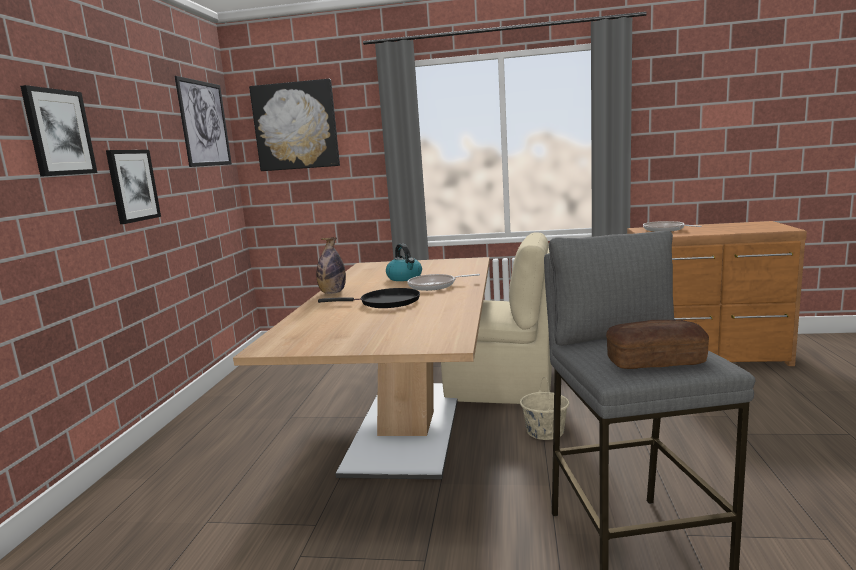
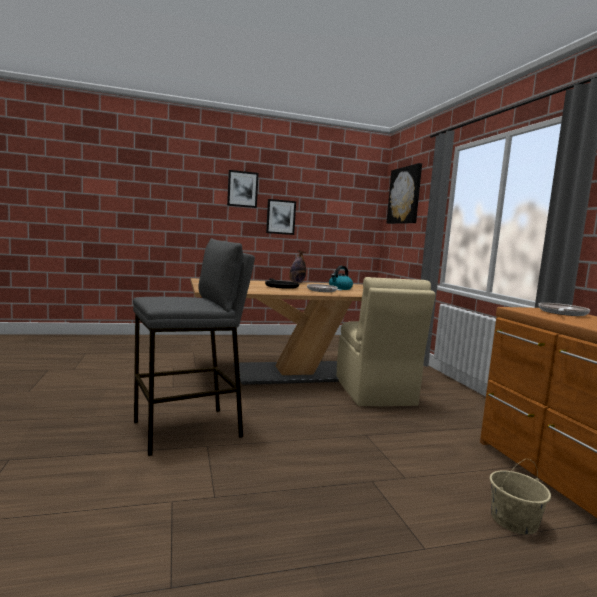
camera: 65 degrees right, 5 degrees down
(204, 123) = (354, 192): picture -> none
(545, 431) = (316, 406): beige bucket -> beige bucket (514, 520)
(655, 362) = (161, 299): bread -> none

